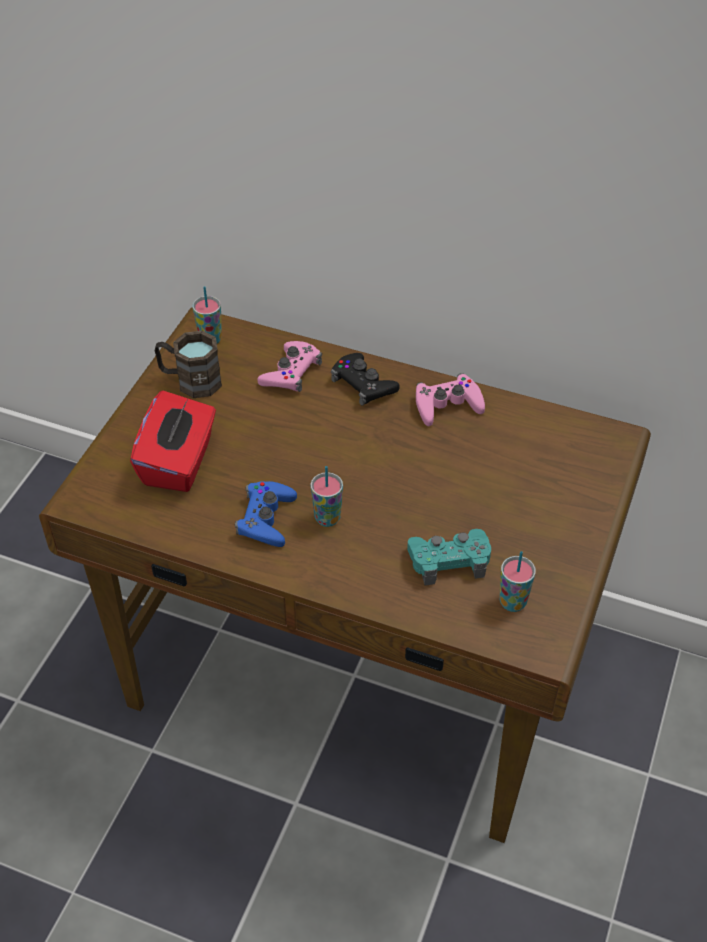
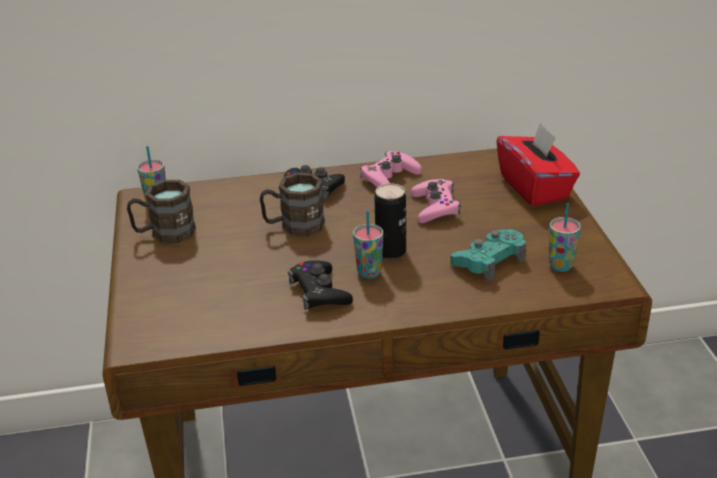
camera: 30 degrees left, 15 degrees down
(179, 462) = (206, 286): red tissue box -> red tissue box (535, 188)
(266, 519) = (319, 292): blue game controller -> black game controller
(291, 372) = (247, 200): pink game controller -> pink game controller (435, 207)
(307, 426) = (294, 225): none -> brown mug
(368, 502) = (391, 251): none -> can

